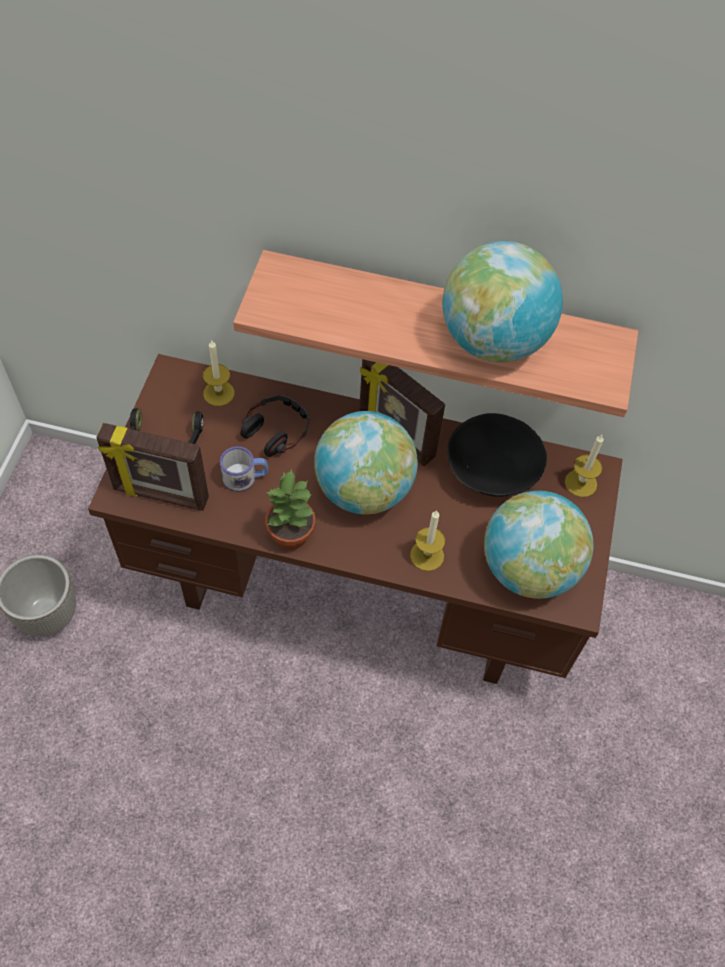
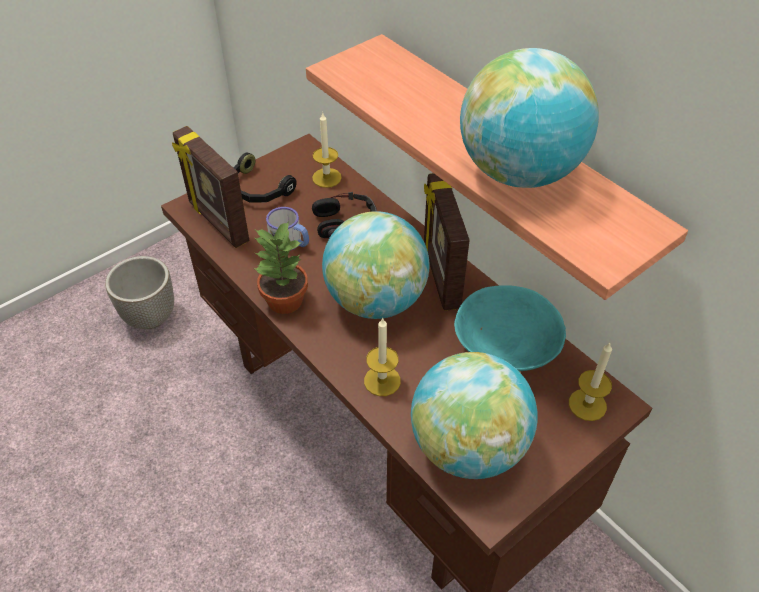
camera: 40 degrees right, 10 degrees down
(491, 470) = (505, 346): black bowl -> turquoise bowl

